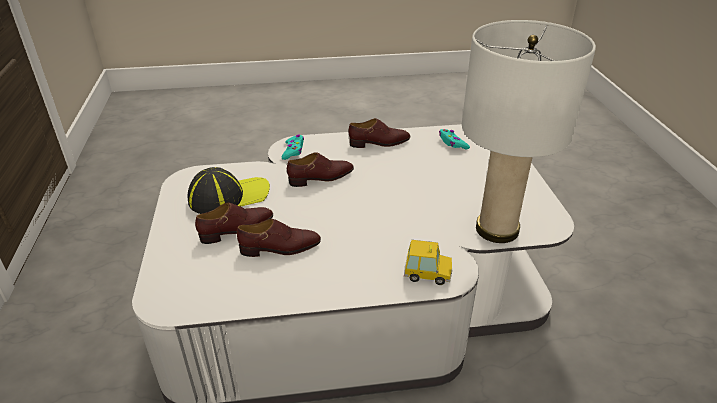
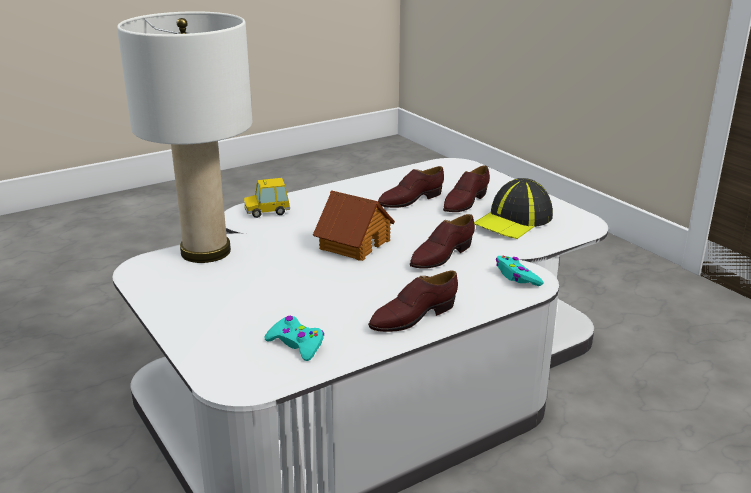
camera: 155 degrees right, 10 degrees down
(373, 205) = (354, 244): none -> toy house

